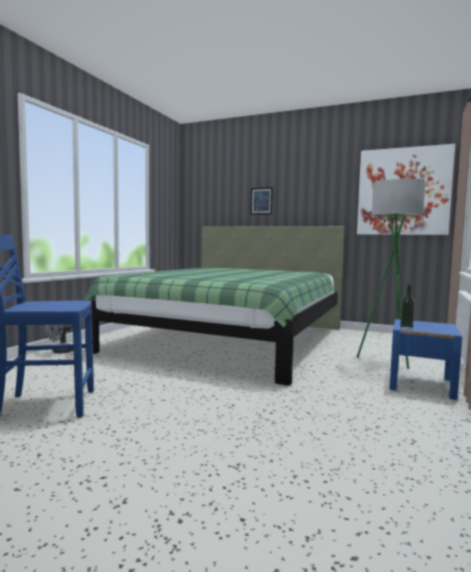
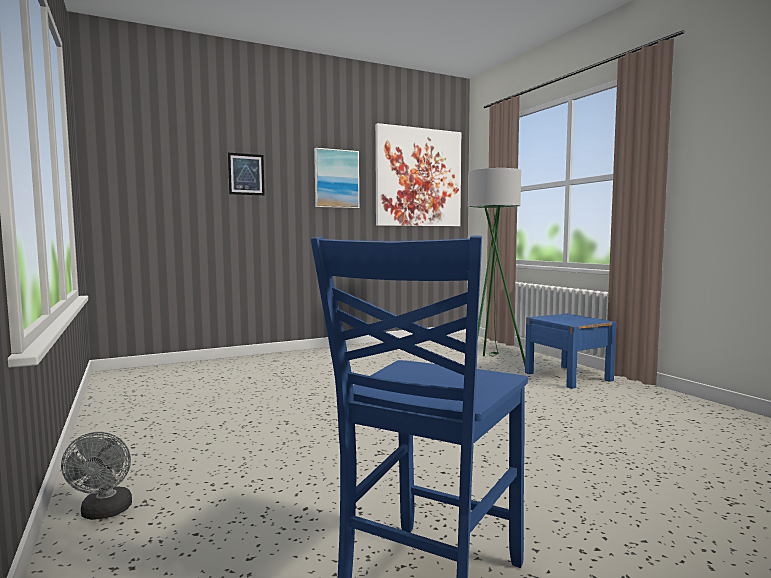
camera: 50 degrees left, 0 degrees up
(230, 339) = (304, 388): green bed -> none
(325, 199) = (336, 179): none -> picture
(406, 328) = (572, 323): bottle -> none

